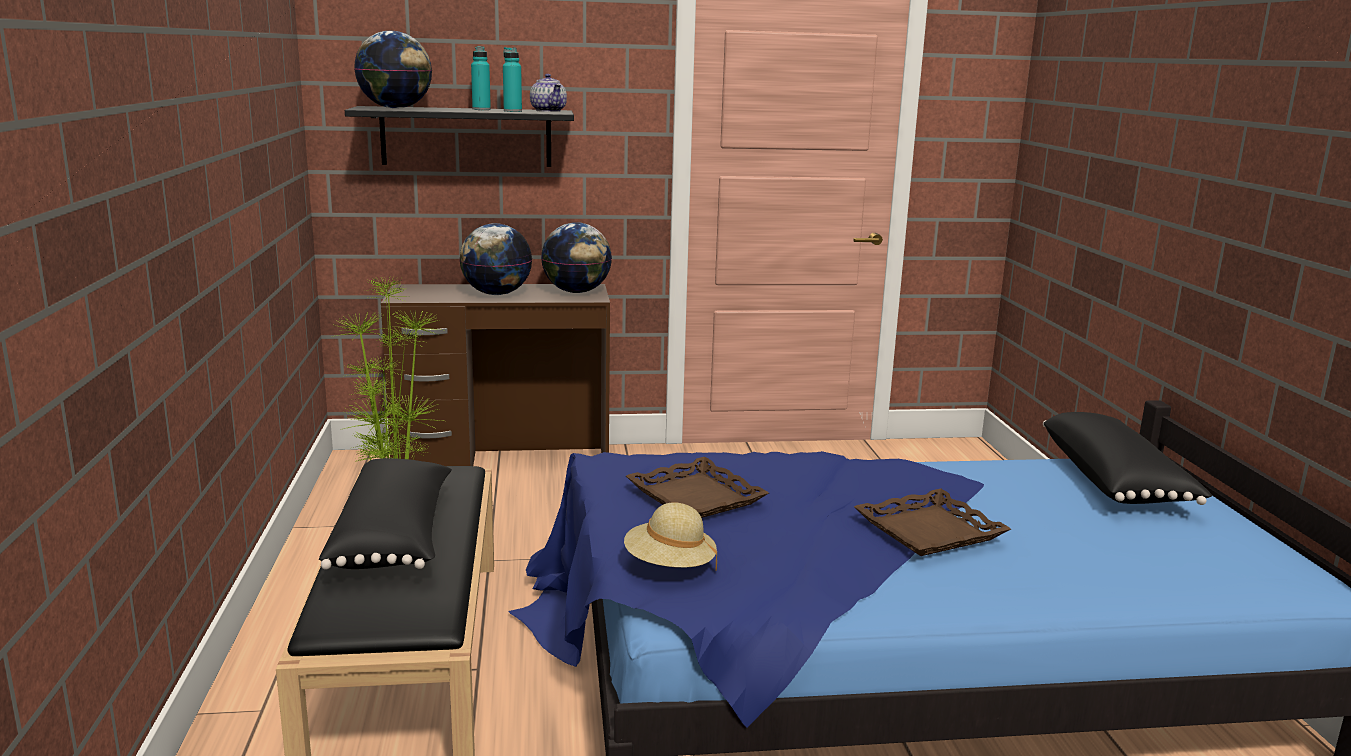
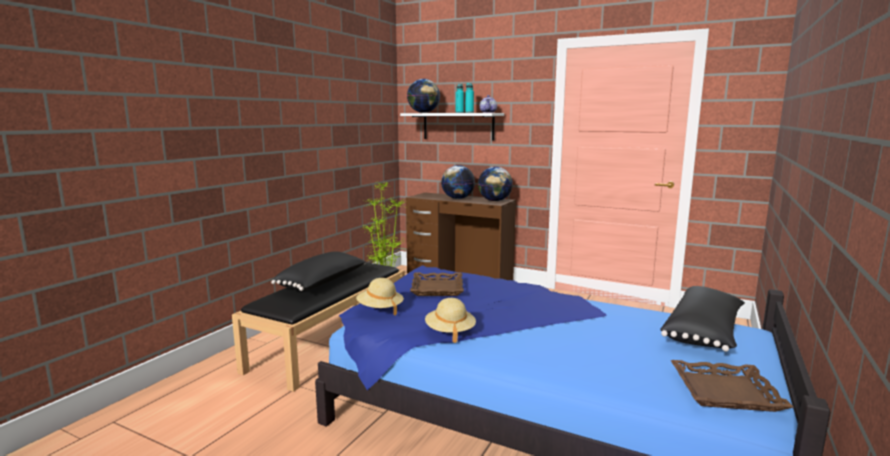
camera: 35 degrees right, 5 degrees down
(466, 137) = (458, 126): black shelf -> white shelf
(840, 575) = (450, 332): none -> beige hat
(928, 530) = (530, 326): brown tray -> brown tray (725, 391)

